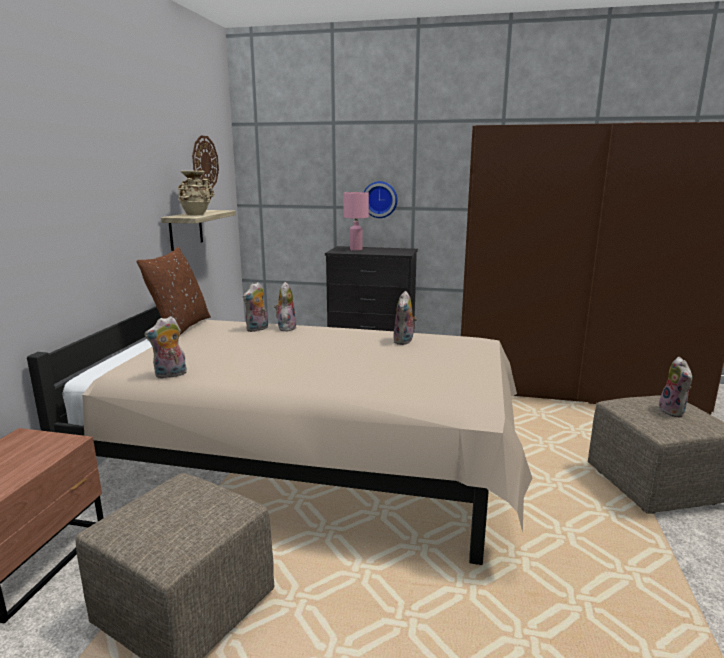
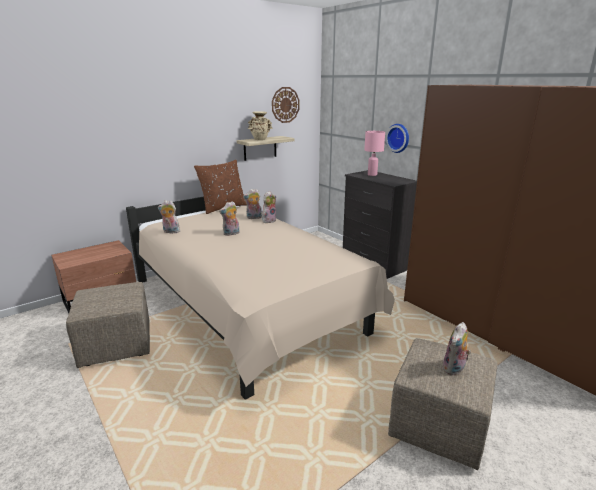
camera: 40 degrees right, 5 degrees up
(404, 341) = (309, 247): plush toy -> plush toy (231, 234)

